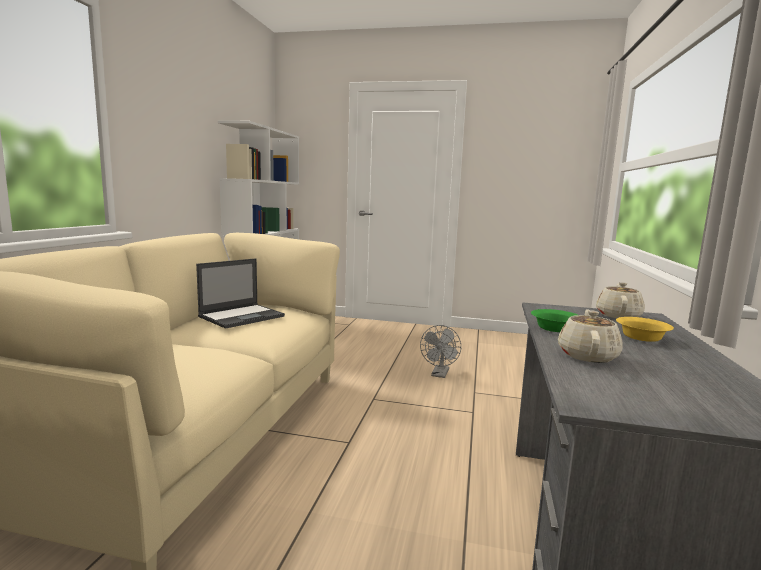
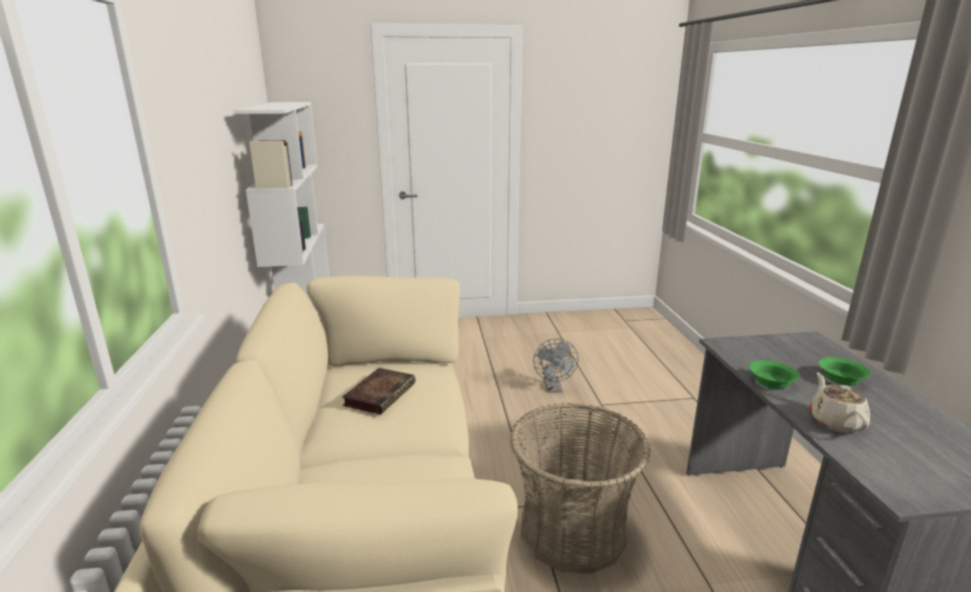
camera: 20 degrees left, 10 degrees up
(242, 316) = (380, 393): laptop -> book
(366, 467) = (572, 530): none -> basket
(618, 315) = (792, 344): beige teapot -> none
(643, 337) = (842, 379): yellow bowl -> green bowl

